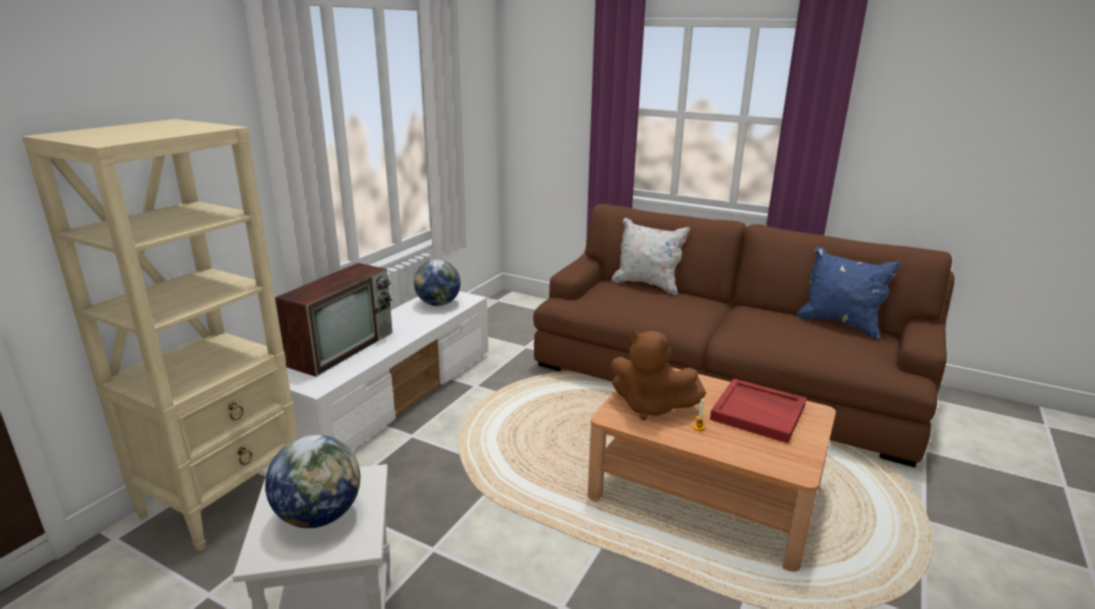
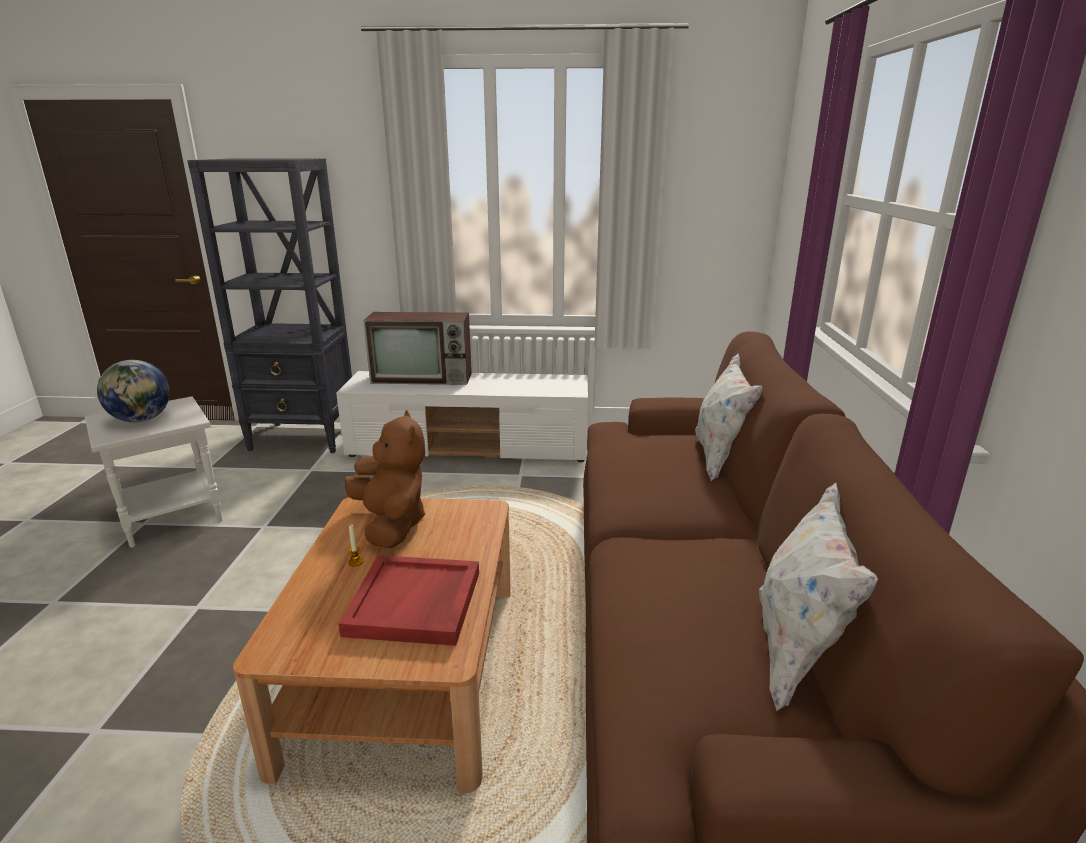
camera: 65 degrees right, 0 degrees up
(225, 497) = (305, 438): beige bookcase -> black bookcase
(438, 304) = (544, 384): globe -> none
(650, 407) = (391, 524): brown plush toy -> brown plush toy turned 150 degrees clockwise
(839, 324) = (796, 651): blue pillow -> white pillow

